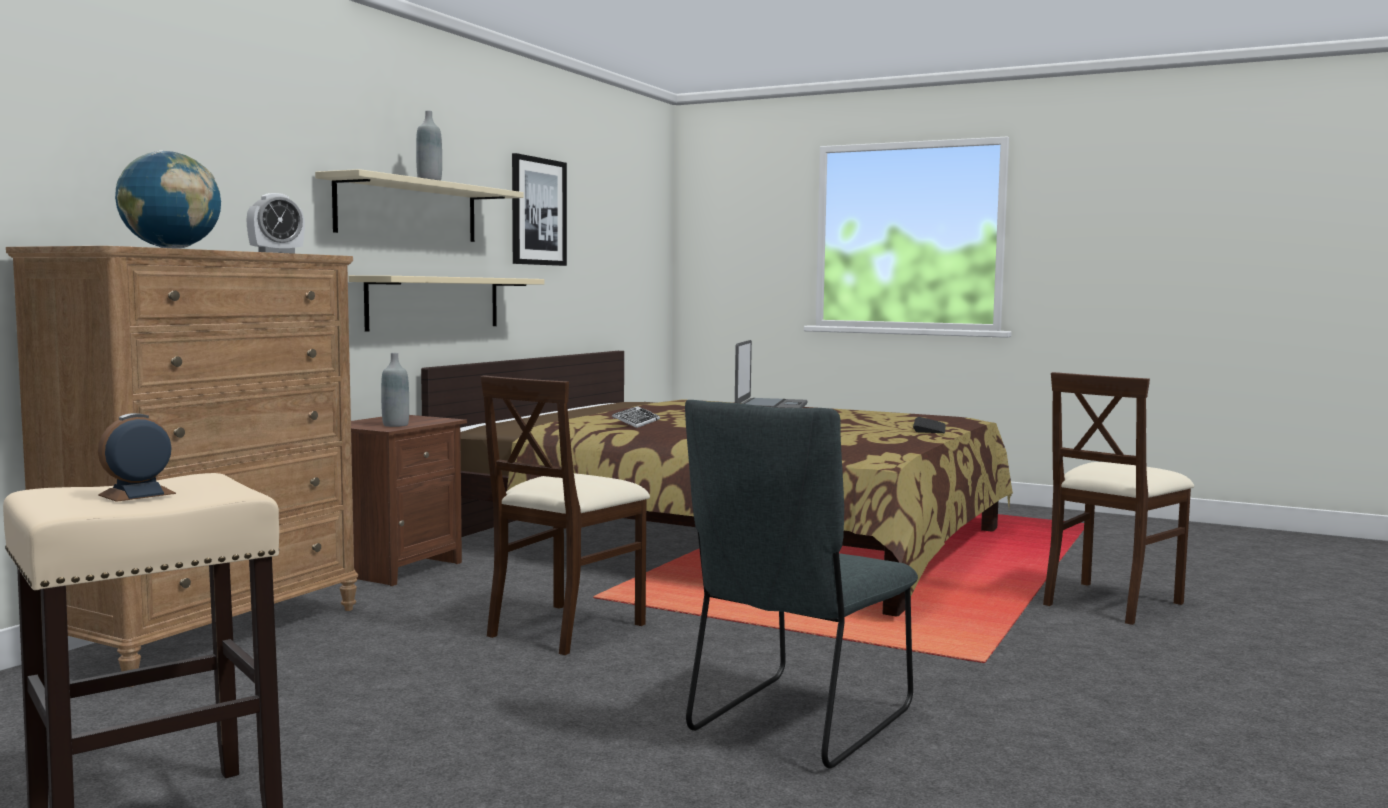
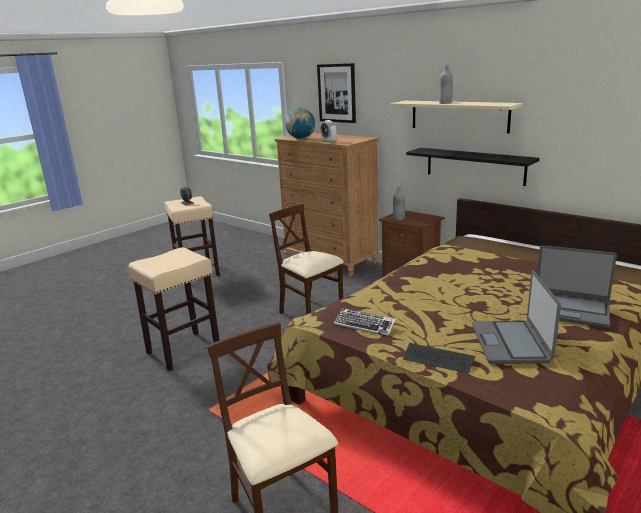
camera: 105 degrees right, 15 degrees up
(434, 302) = (474, 166): beige shelf -> black shelf
(538, 211) = (583, 112): picture -> picture (337, 93)
(636, 422) = (455, 264): keyboard -> keyboard (364, 325)
(796, 724) = (184, 350): grey chair -> beige stool
(868, 417) = (511, 343): none -> laptop

